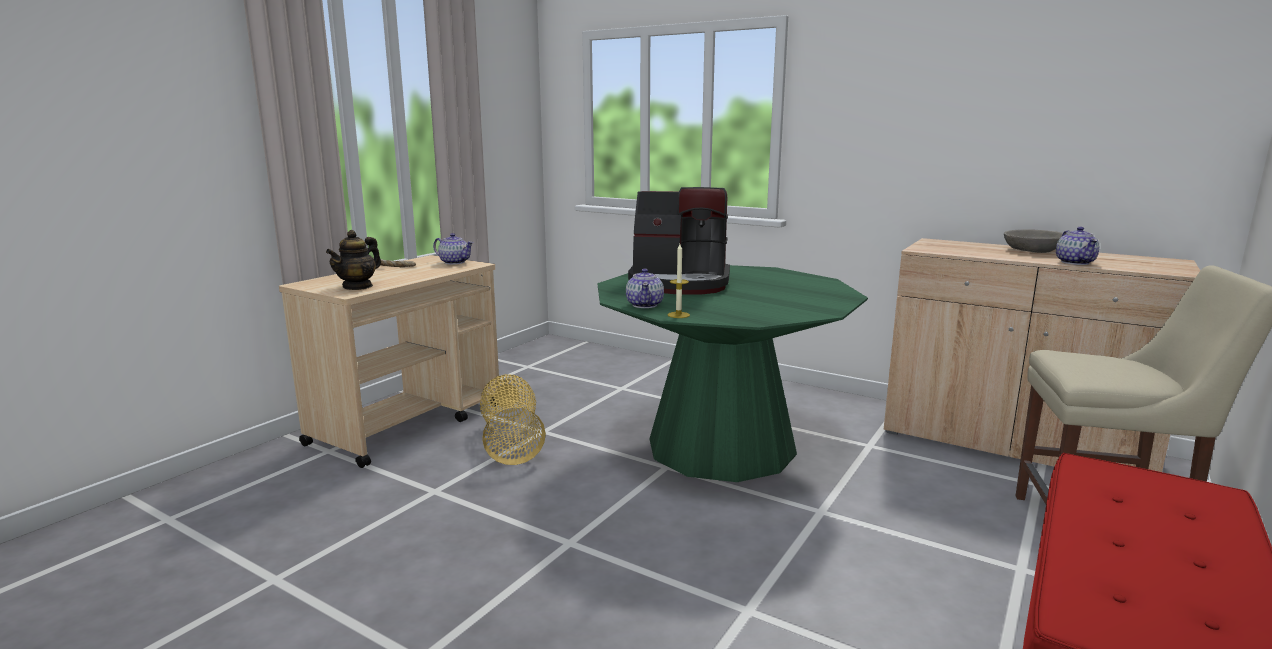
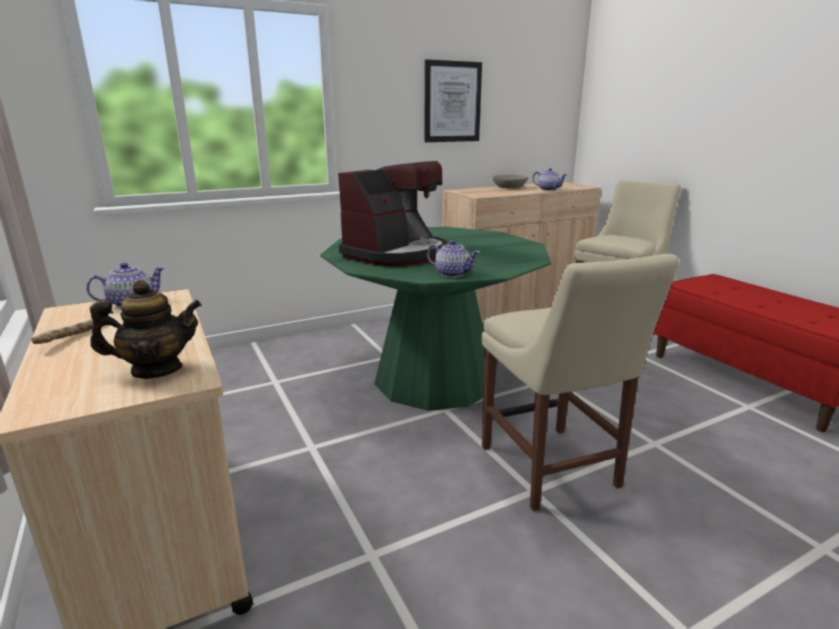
camera: 60 degrees left, 5 degrees up
(358, 286) = (157, 370): teapot -> teapot turned 75 degrees counterclockwise
(511, 441) = (310, 471): basket -> none
(614, 546) = (551, 470): none -> beige chair
(678, 315) = (496, 271): candle -> none
(952, 117) = (452, 102): none -> picture

